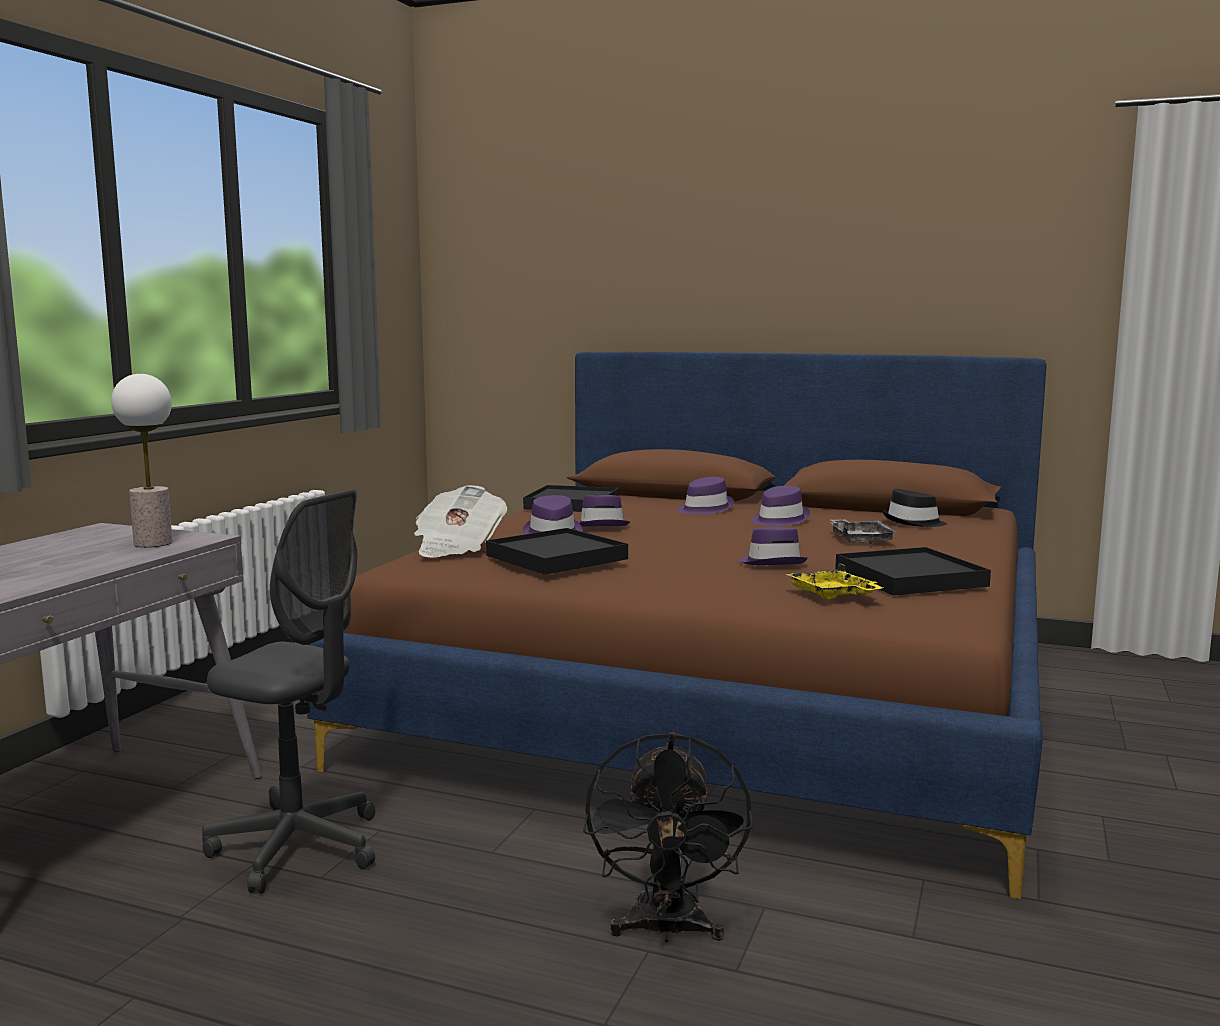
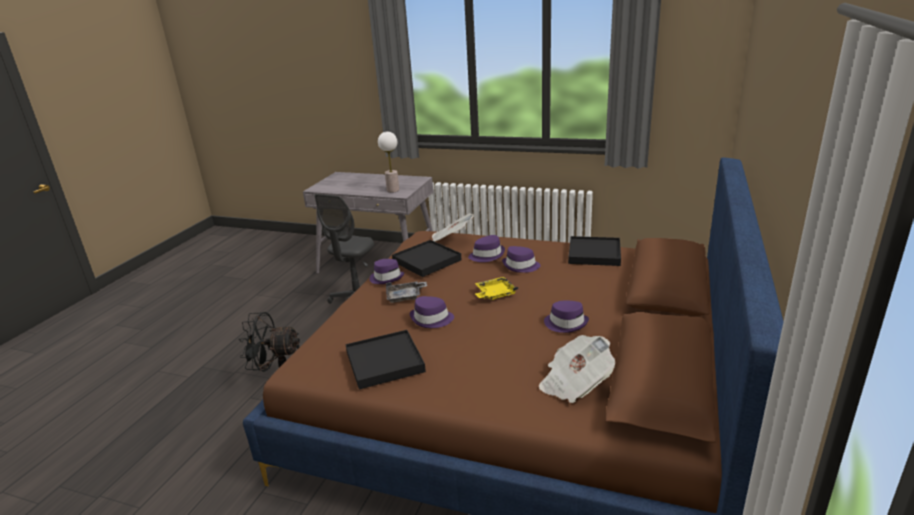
camera: 90 degrees right, 15 degrees up
(704, 509) = (599, 296): purple hat -> purple hat (386, 278)
(833, 595) = (351, 334): yellow tray -> yellow tray (495, 294)
(860, 540) = (496, 352): grey tray -> grey tray (405, 297)
(913, 522) = (575, 383): black hat -> newspaper

